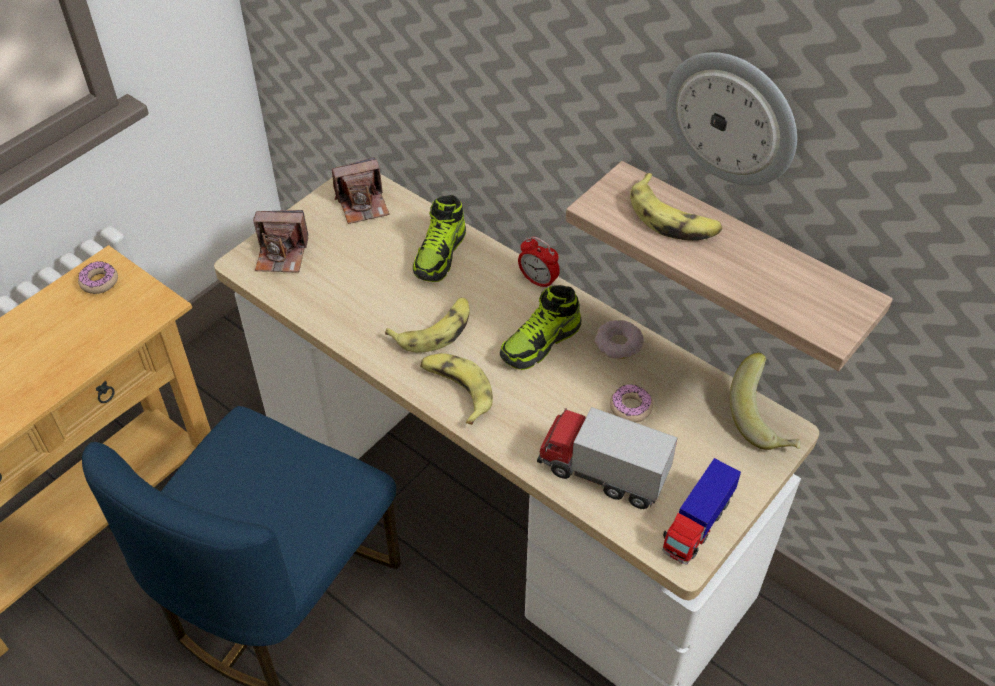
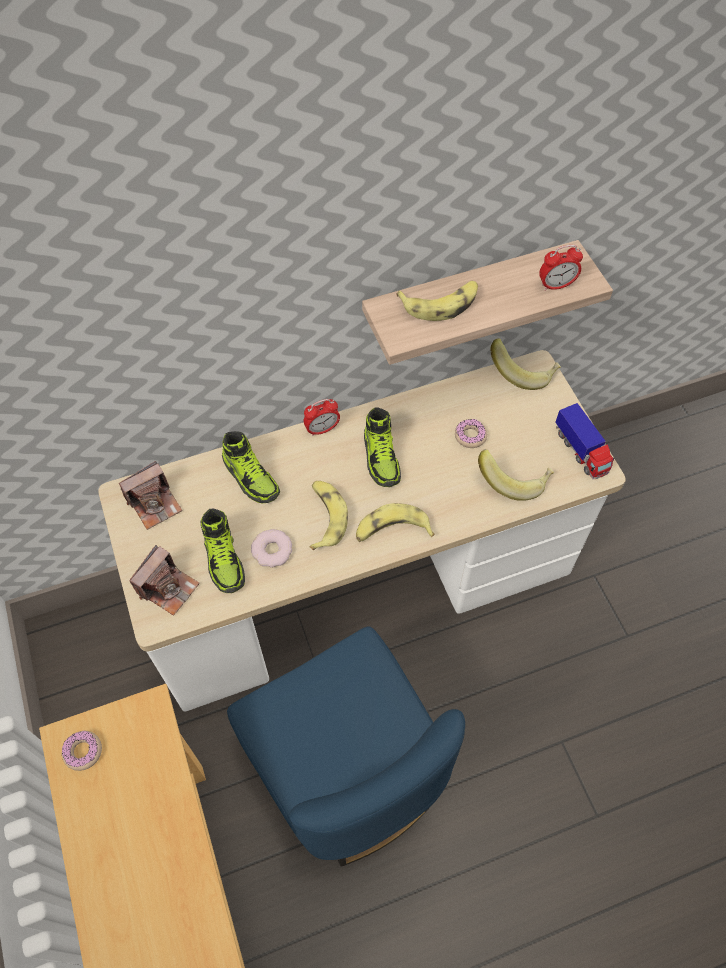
camera: 60 degrees left, 10 degrees up
(336, 278) = (224, 559): none -> shoe
(363, 204) = (155, 504): camera -> camera turned 45 degrees clockwise
(602, 473) = (513, 480): toy truck -> banana
(618, 343) = (412, 413): donut -> donut (272, 550)
(732, 118) = (451, 210): wall clock -> none
(795, 303) = (556, 285): none -> alarm clock

